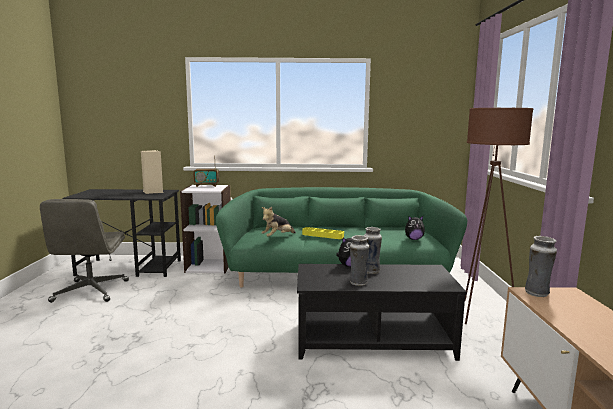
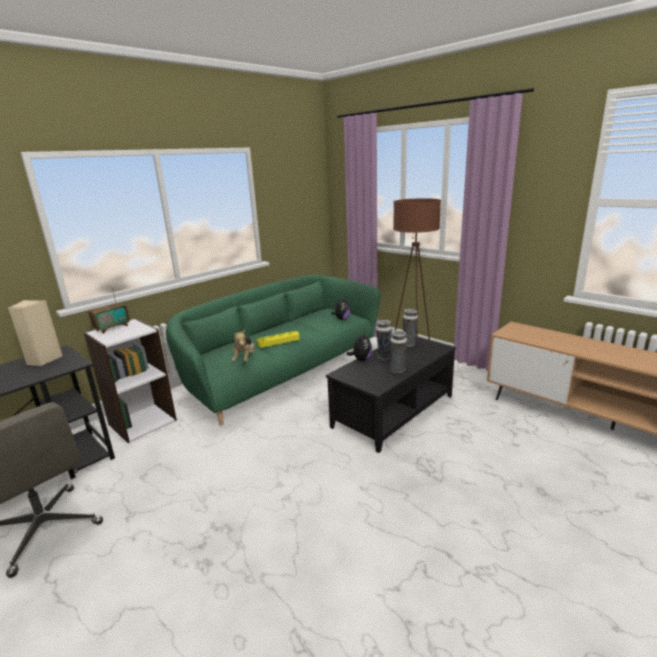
camera: 45 degrees left, 10 degrees up
(537, 293) = (509, 333): vase -> vase (409, 344)

